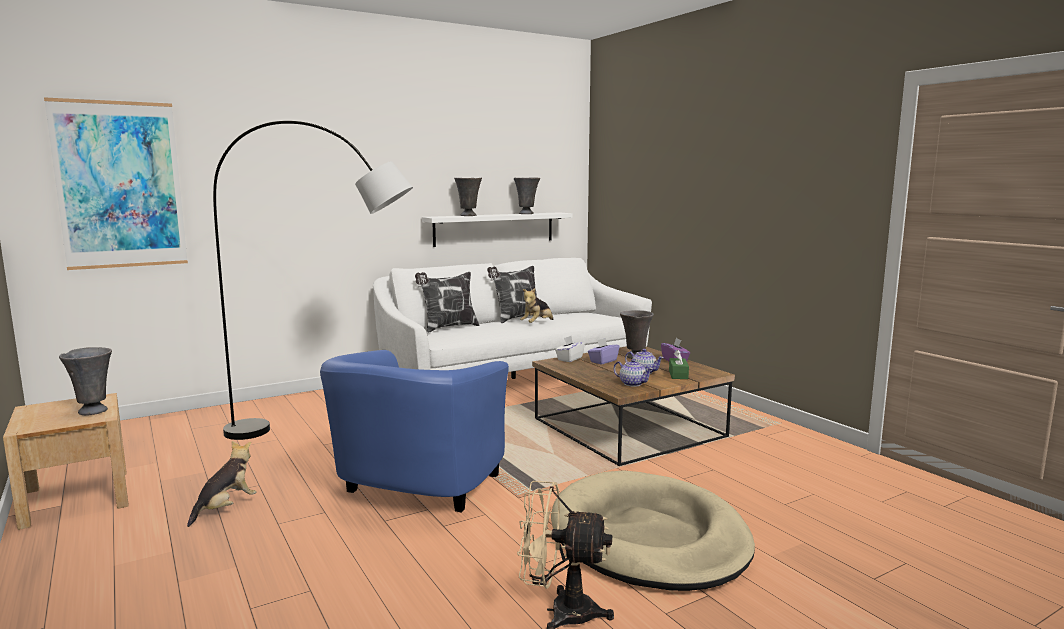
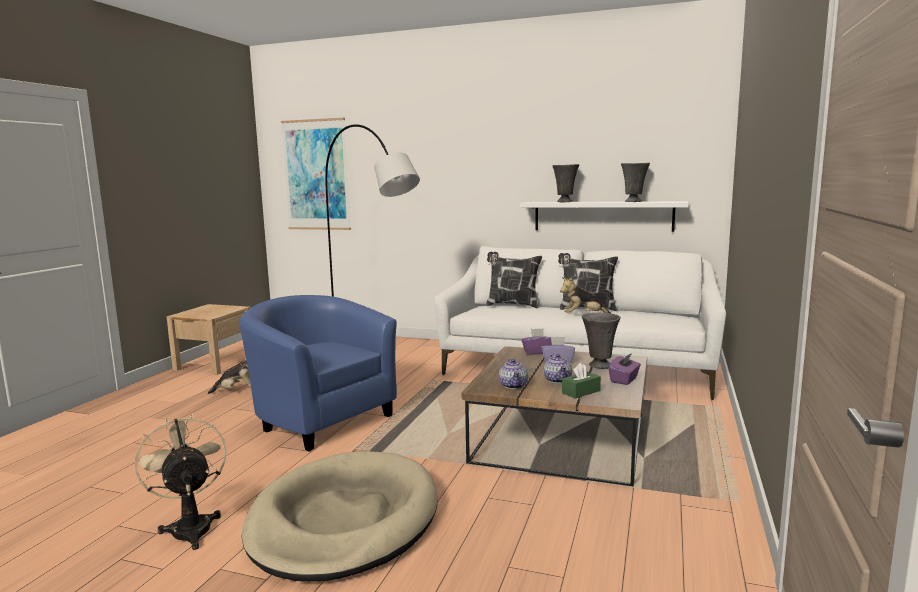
camera: 50 degrees right, 0 degrees up
(93, 411) = (217, 313): grey vase -> none
(415, 490) = (321, 419): blue armchair -> blue armchair turned 60 degrees clockwise
(569, 359) = (537, 352): white tissue box -> purple tissue box

